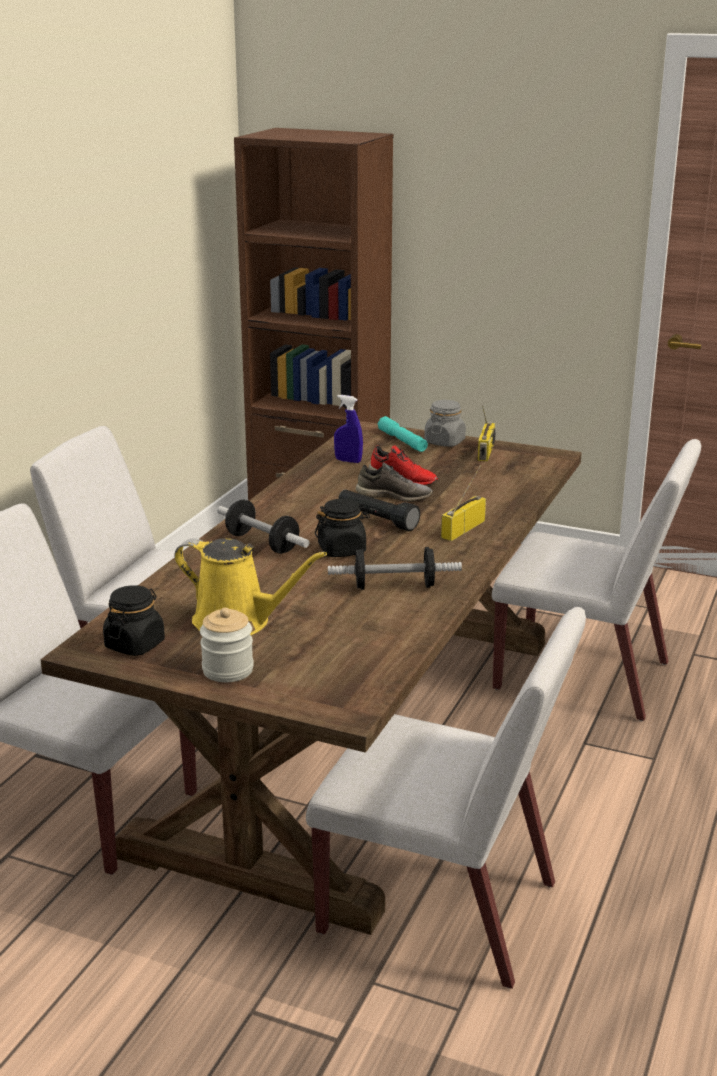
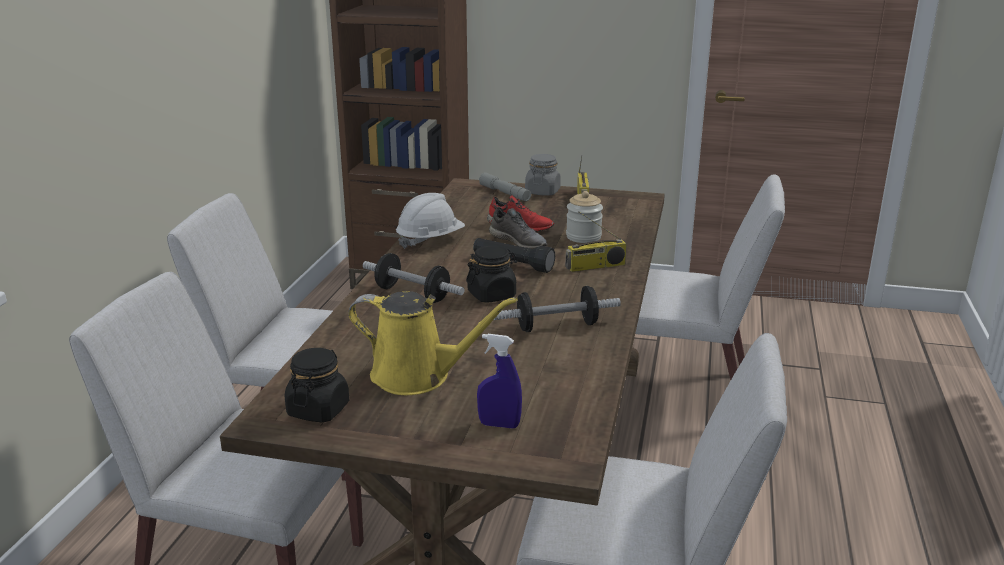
camera: 10 degrees left, 0 degrees up
(228, 670) = (426, 429): jar -> jar (583, 237)
(301, 488) = (430, 240): none -> white hard hat
(348, 461) = (463, 213): blue spray bottle -> blue spray bottle (499, 425)
(394, 496) = (519, 242): grey shoe -> grey shoe turned 45 degrees clockwise
(402, 441) = (505, 193): turquoise flashlight -> grey flashlight
(463, 528) = (595, 266): radio -> radio turned 135 degrees counterclockwise

